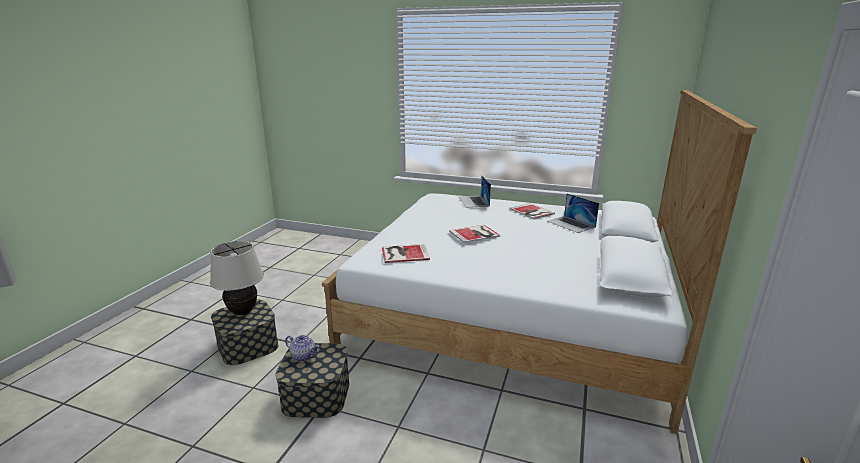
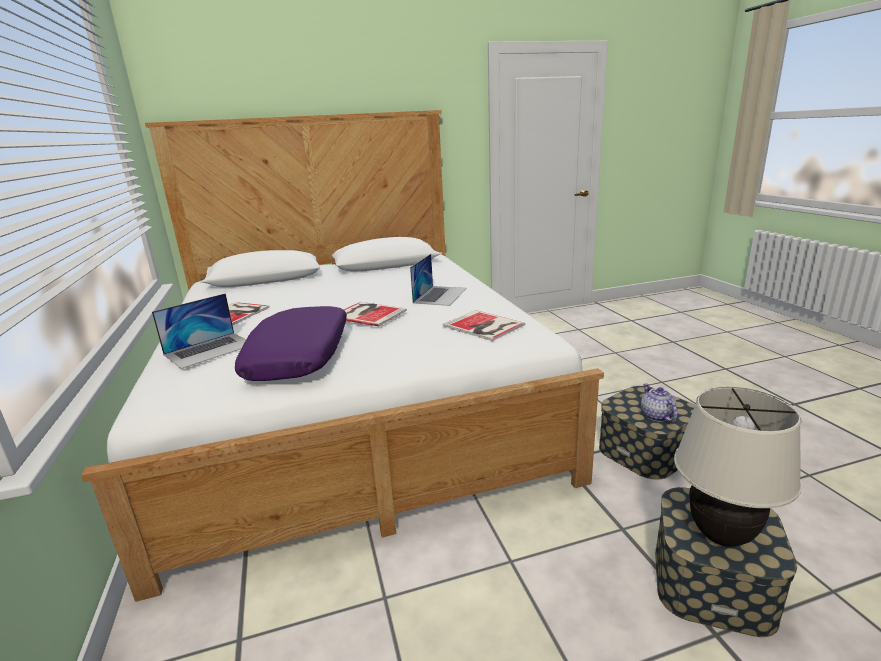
camera: 125 degrees left, 0 degrees up
(441, 214) = (300, 356): none -> purple pillow
(571, 224) = (270, 293): laptop -> laptop (440, 295)

